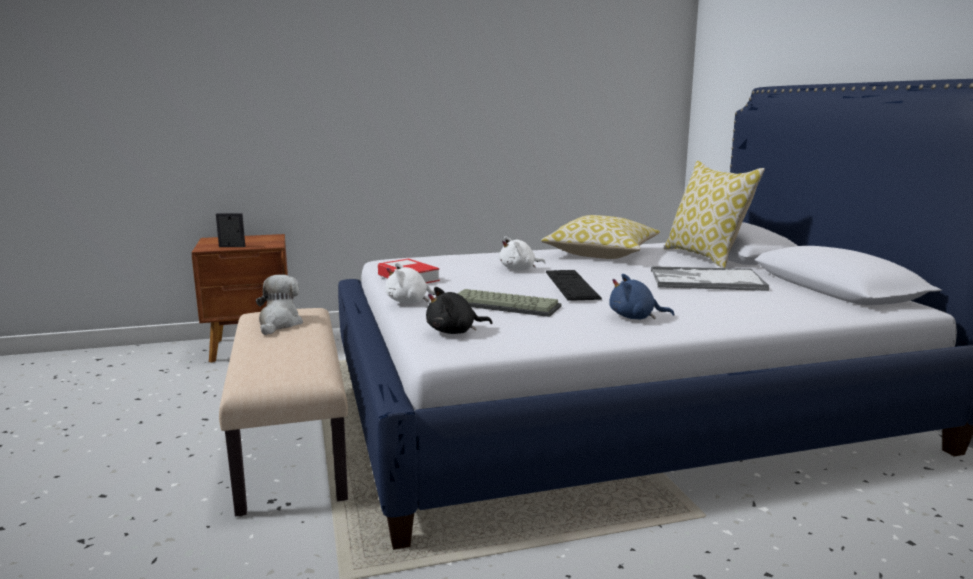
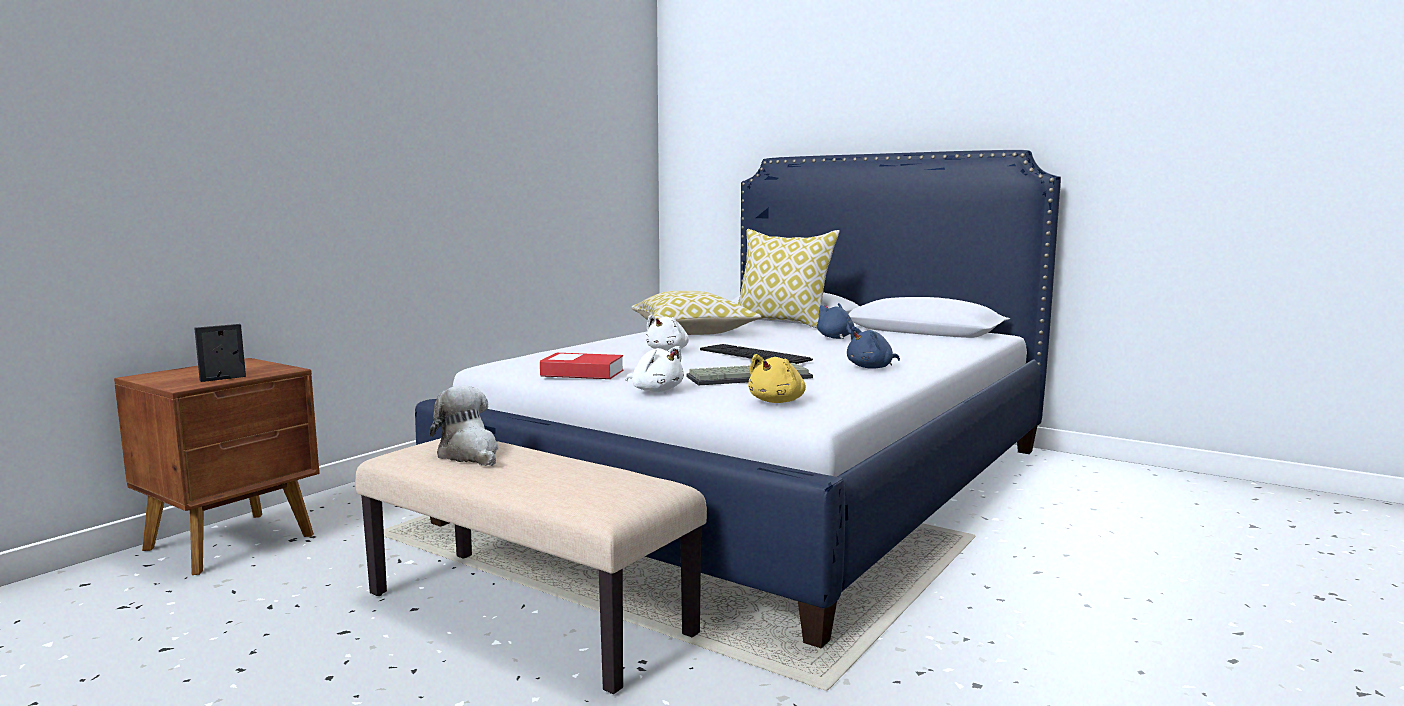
camera: 40 degrees left, 5 degrees down
(410, 302) = (656, 390): white plush toy -> white plush toy turned 90 degrees counterclockwise
(454, 332) = (778, 401): black plush toy -> yellow plush toy
(705, 280) = (836, 338): tray -> blue plush toy

